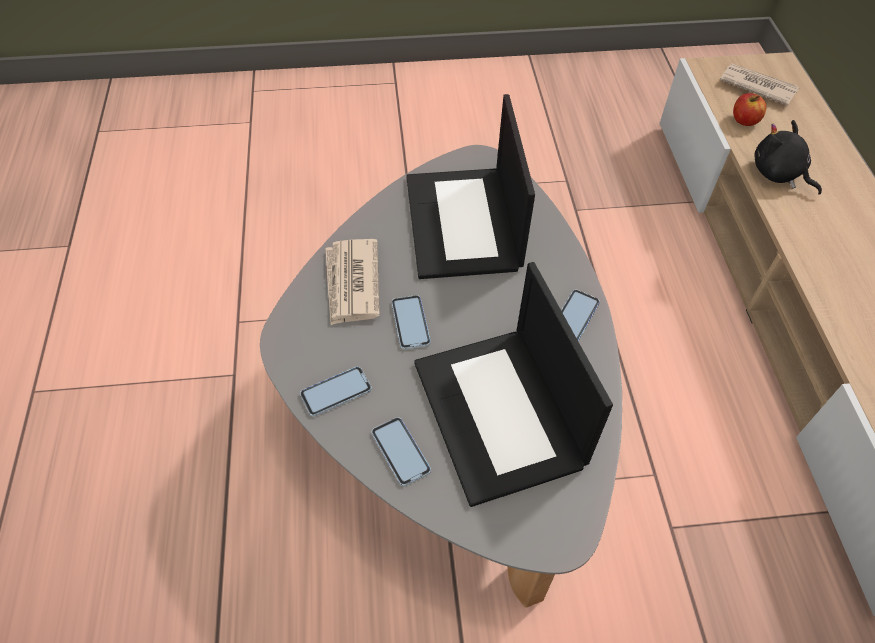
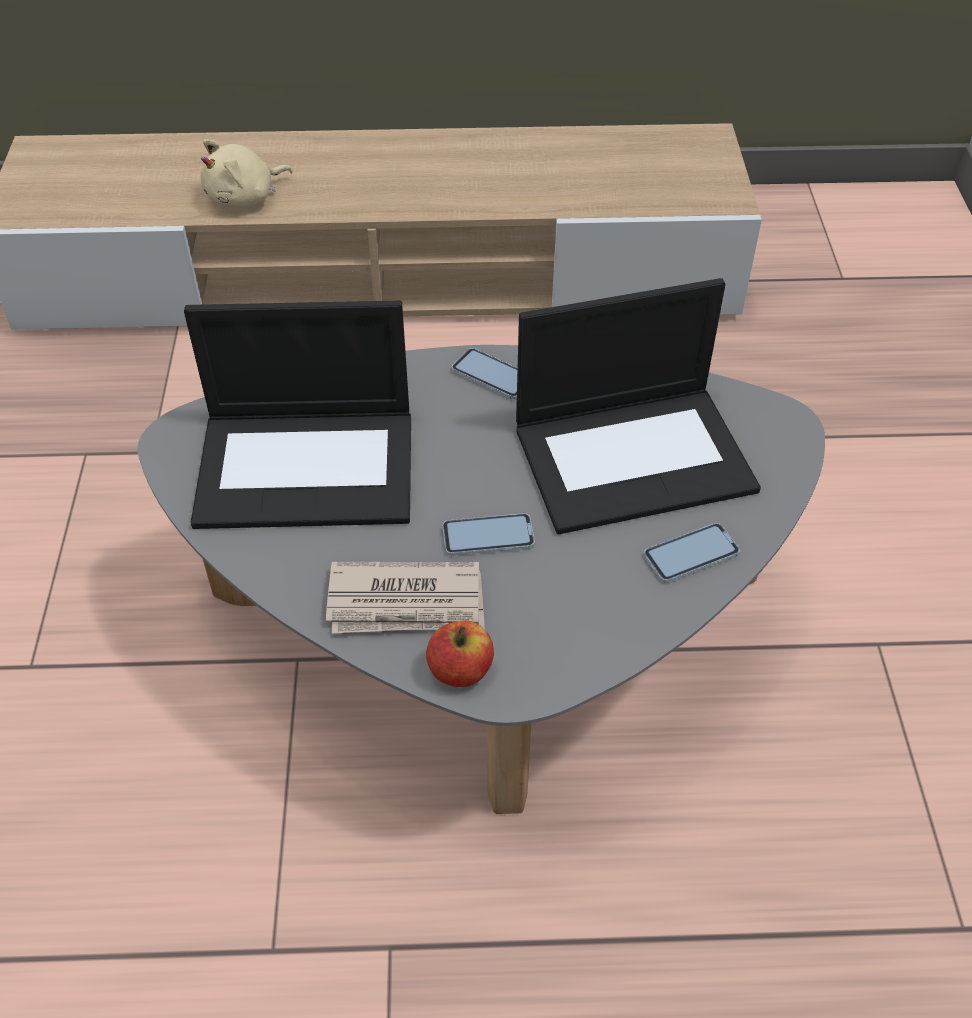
camera: 85 degrees left, 5 degrees down
(336, 392) = (602, 622): phone -> none
(744, 120) = (135, 203): apple -> apple (460, 670)
(757, 86) = (71, 179): newspaper -> none
(778, 174) = (245, 197): black plush toy -> beige plush toy

